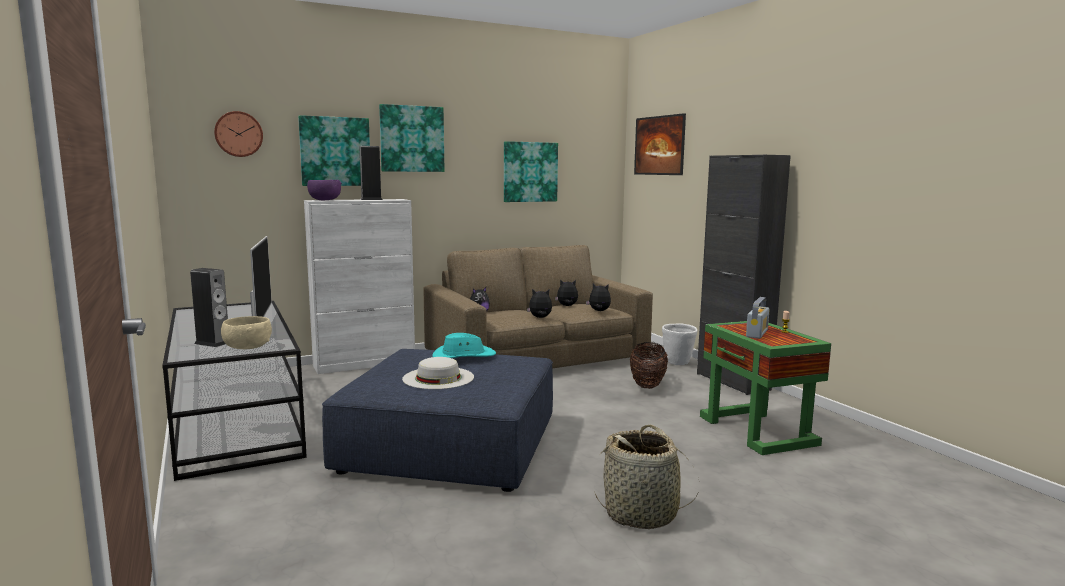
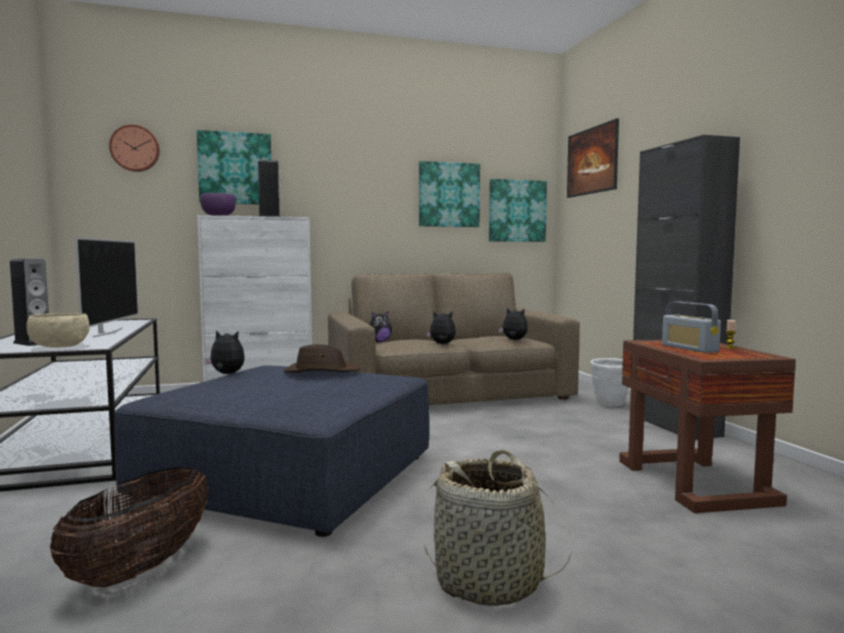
camera: 10 degrees right, 5 degrees down
(412, 139) = (317, 157): picture -> picture (517, 211)
(438, 378) = (269, 389): white hat -> none
(463, 356) = (321, 371): turquoise hat -> brown hat
(567, 306) = (481, 336): plush toy -> plush toy (226, 374)
(647, 385) = (564, 425): basket -> basket (140, 568)
(757, 333) = (689, 348): radio -> radio turned 120 degrees clockwise
(758, 431) = (695, 482): green side table -> brown side table

